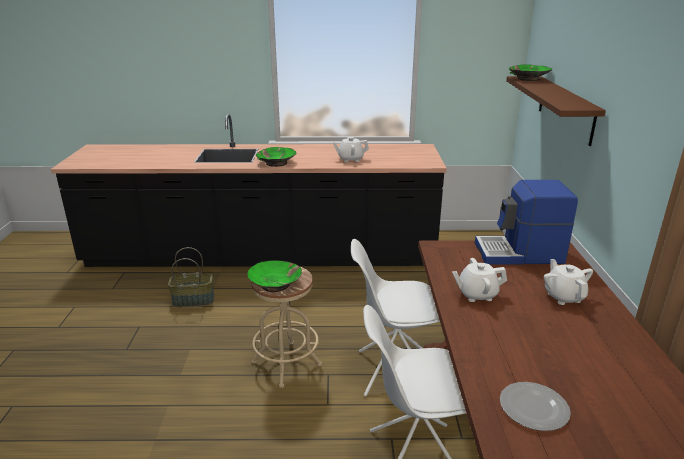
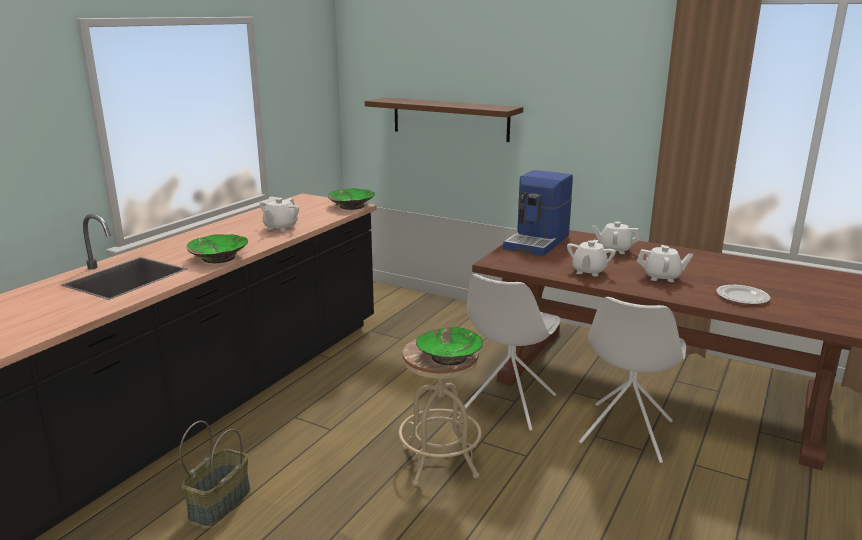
camera: 60 degrees left, 5 degrees down
(521, 340) = (662, 277): none -> white teapot
(528, 79) = (389, 100): green bowl -> green bowl (352, 206)

